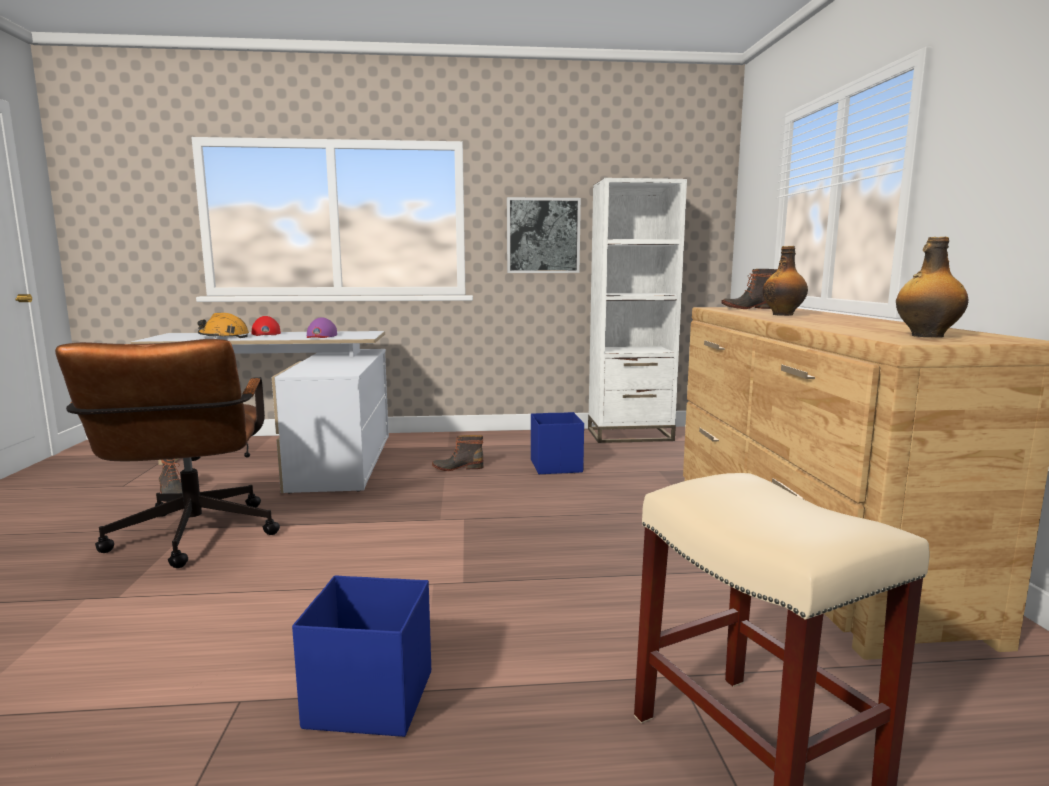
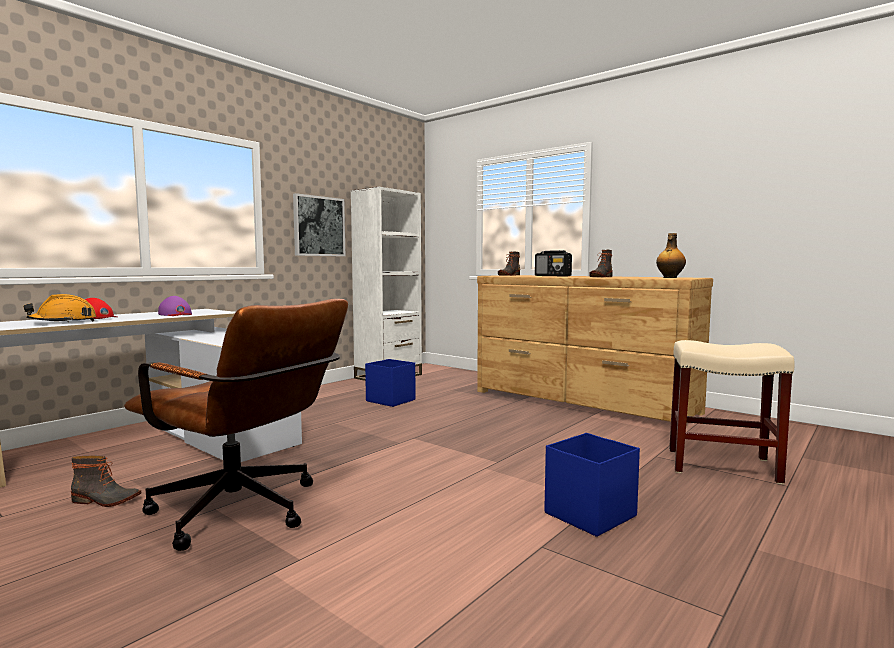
camera: 45 degrees left, 5 degrees down
(457, 467) = (327, 416): boot -> boot (600, 276)
(783, 314) = (553, 276): bottle -> radio

